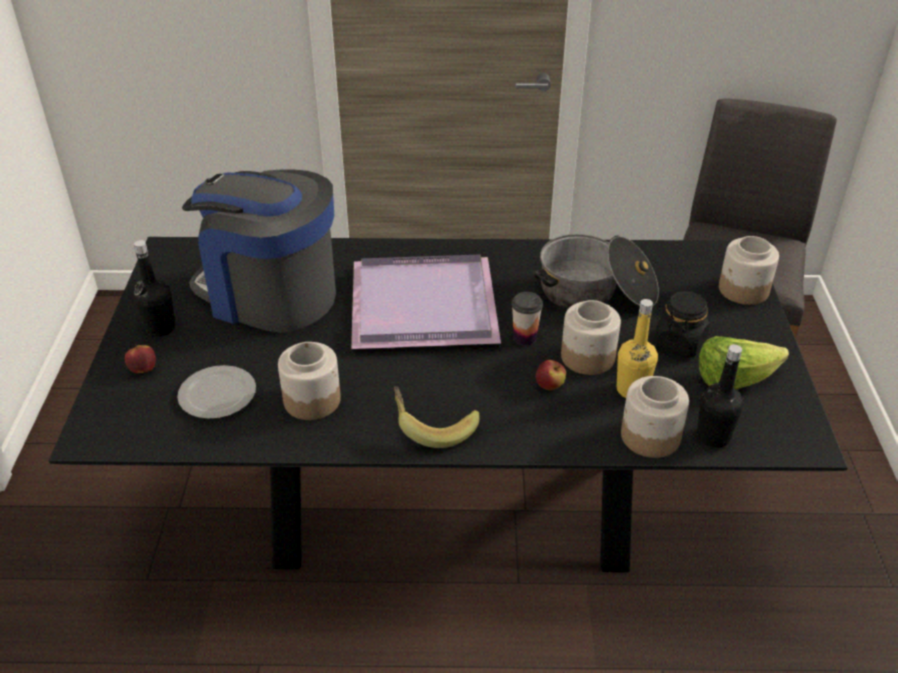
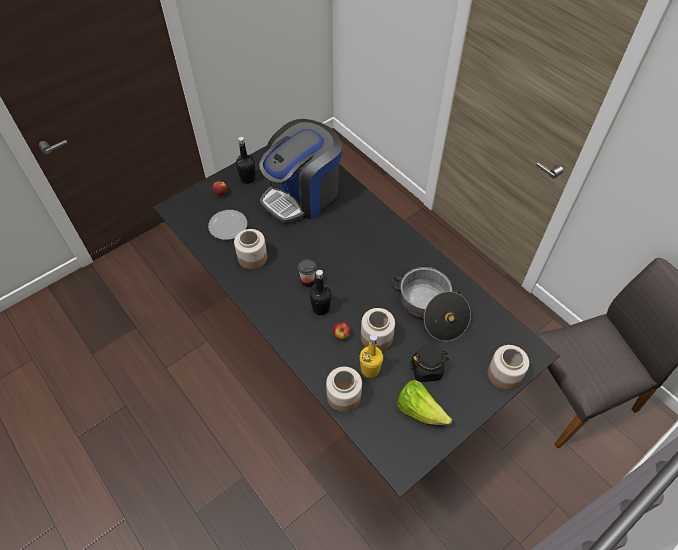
camera: 50 degrees right, 15 degrees up
(269, 294) = (302, 194): coffee machine -> coffee machine turned 120 degrees counterclockwise
(426, 304) = (352, 251): purple tray -> none
(433, 427) = (274, 309): banana -> none
(524, 338) = (366, 303): cup -> cup (308, 282)
(713, 437) = (367, 423): black bottle -> black bottle (321, 308)

